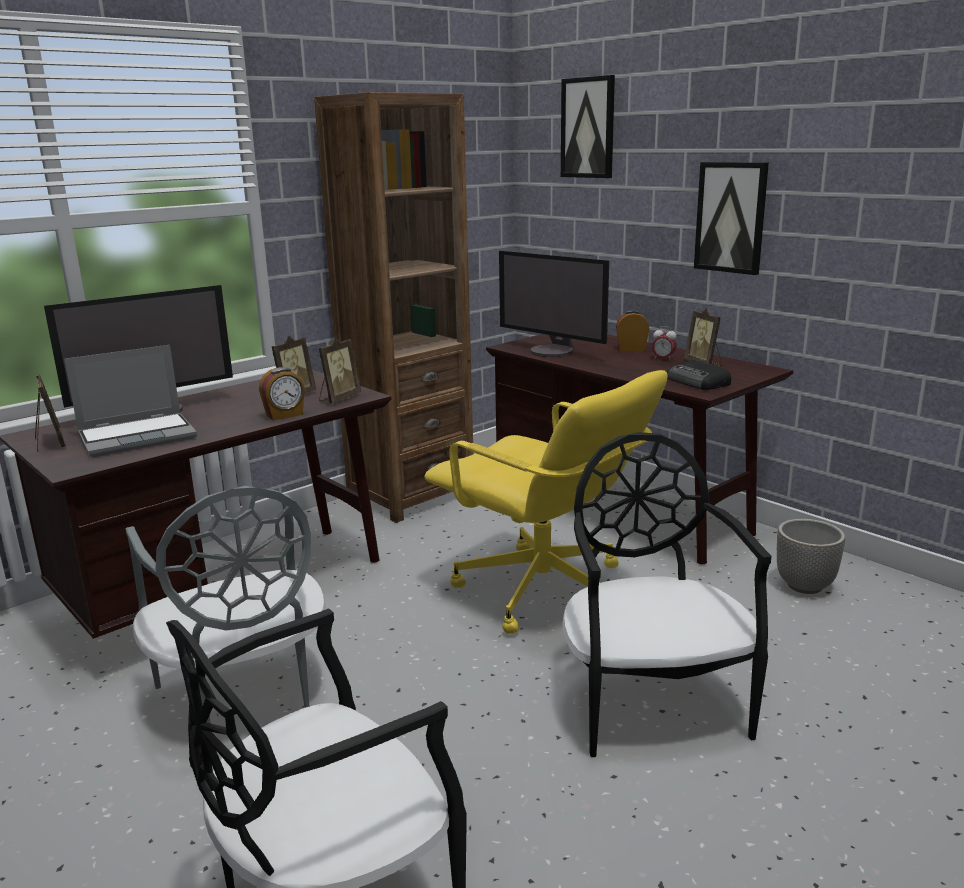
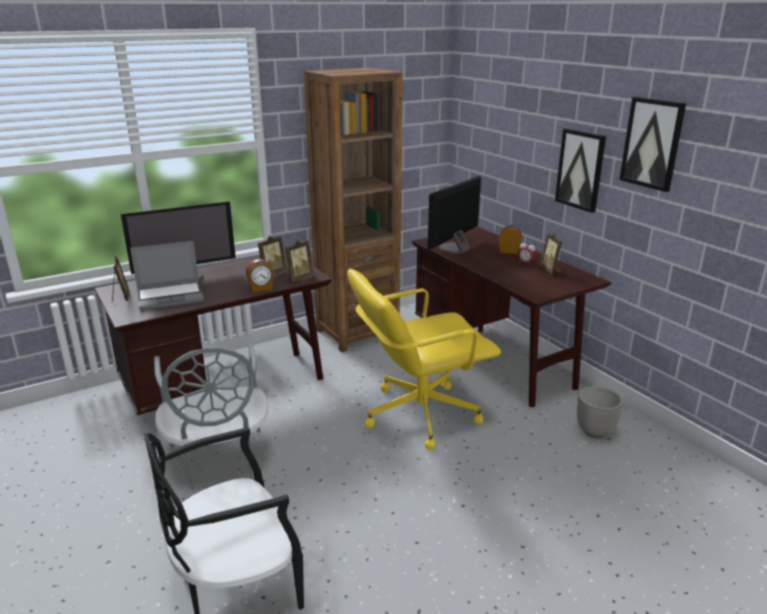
camera: 10 degrees right, 5 degrees up
(544, 592) = (419, 414): yellow office chair -> yellow office chair turned 105 degrees clockwise
(553, 351) = (454, 249): monitor -> monitor turned 75 degrees clockwise
(588, 128) = (496, 91): picture -> picture (652, 143)
(652, 702) = (459, 499): black chair -> none
(698, 382) = (538, 286): radio -> none

